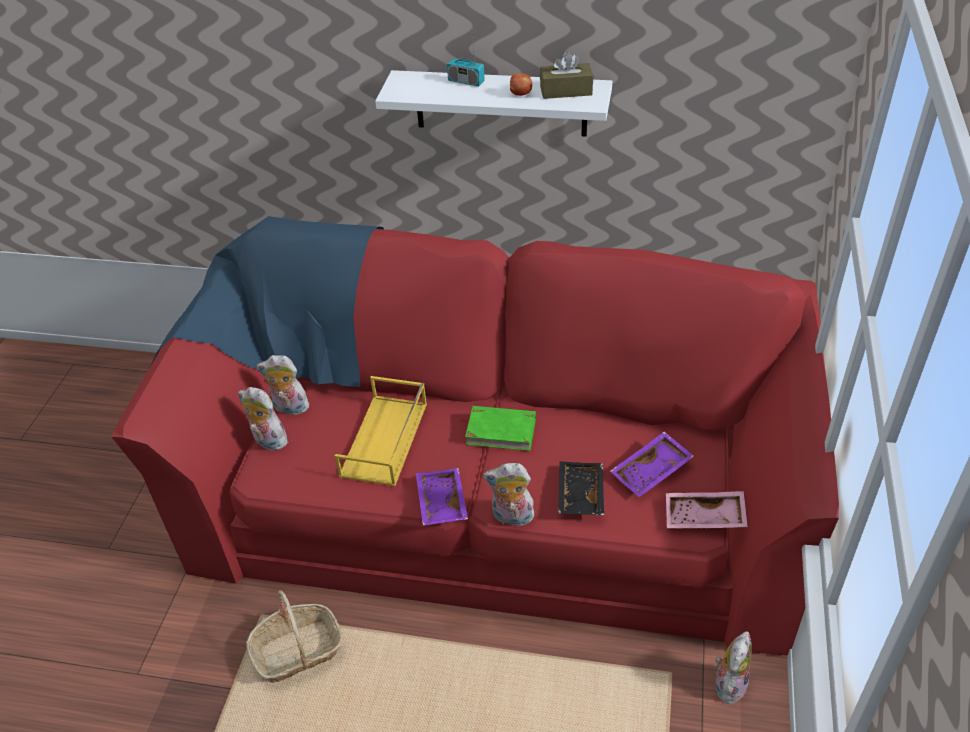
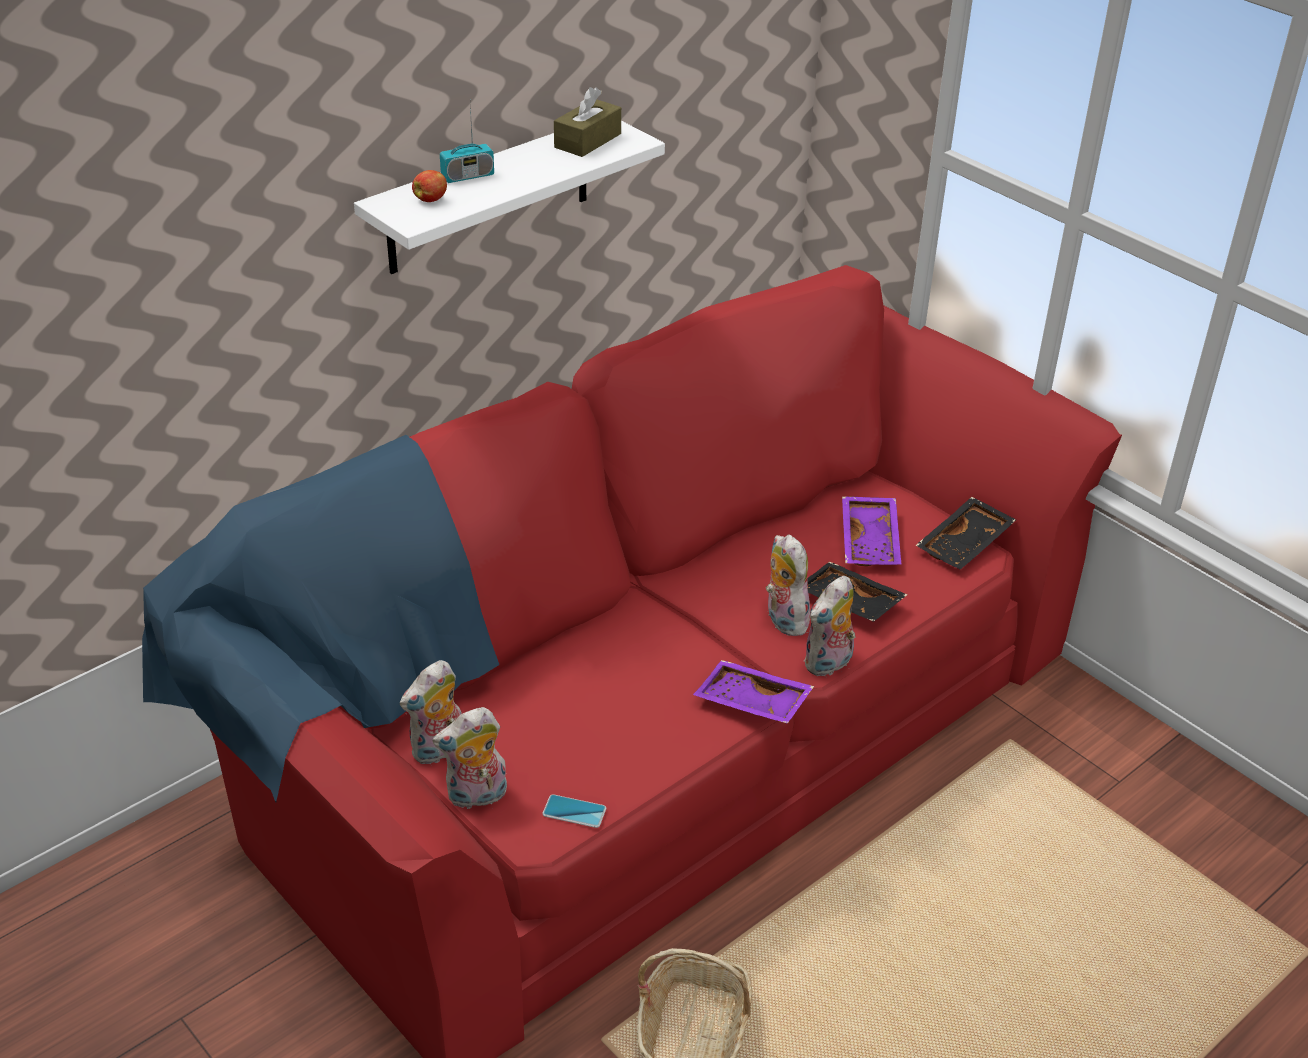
camera: 55 degrees left, 5 degrees down
(288, 483) = (574, 812): none -> phone
(385, 441) = (602, 697): yellow tray -> none
(500, 431) = (697, 604): green book -> none
(521, 94) = (551, 162): apple -> apple (431, 199)
(704, 518) = (965, 544): pink tray -> black tray
(728, 683) = (1055, 710): plush toy -> plush toy (783, 619)

